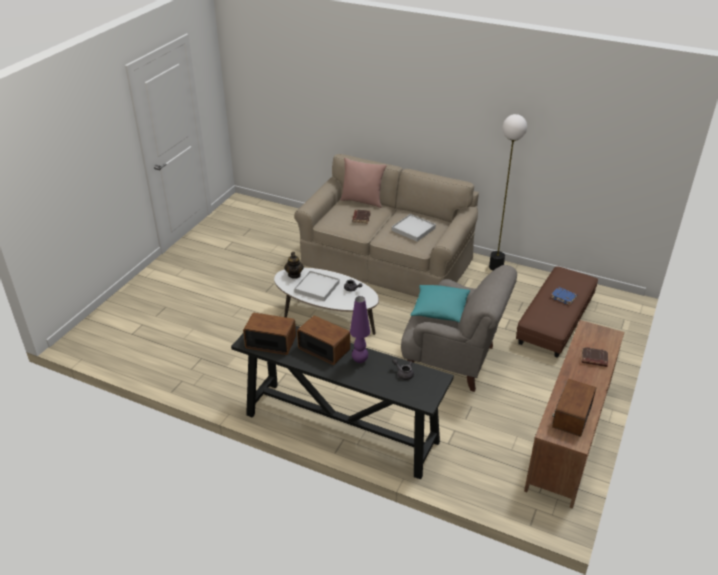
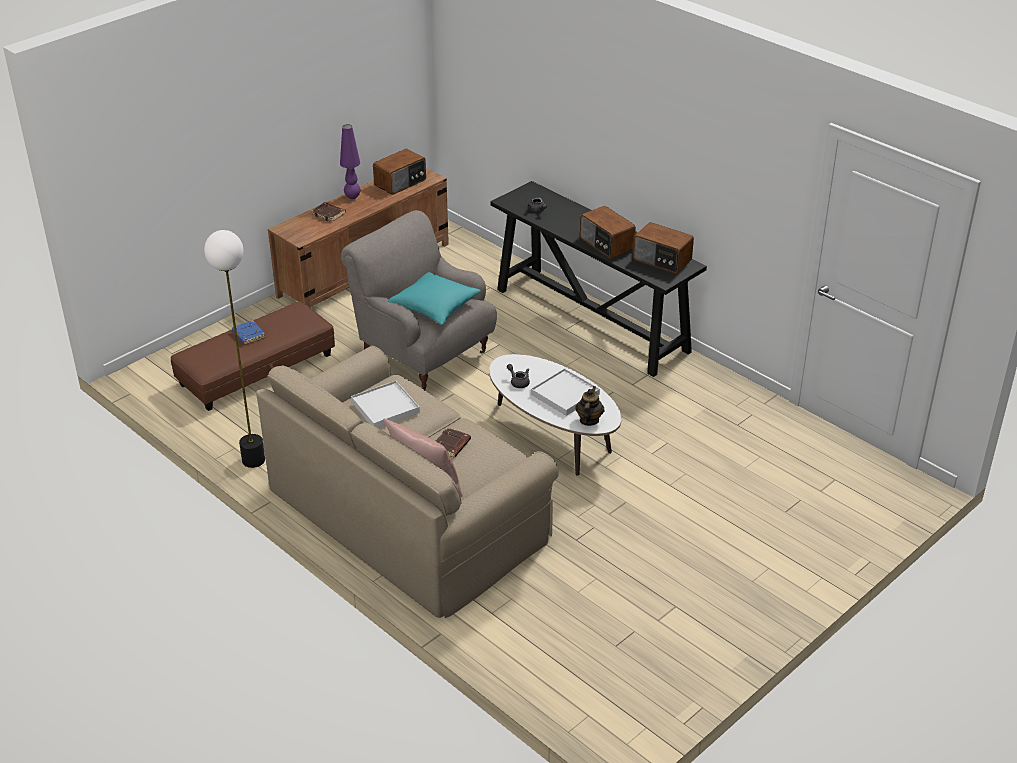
camera: 160 degrees left, 0 degrees up
(360, 360) = (574, 228): purple table lamp -> purple table lamp (352, 197)

